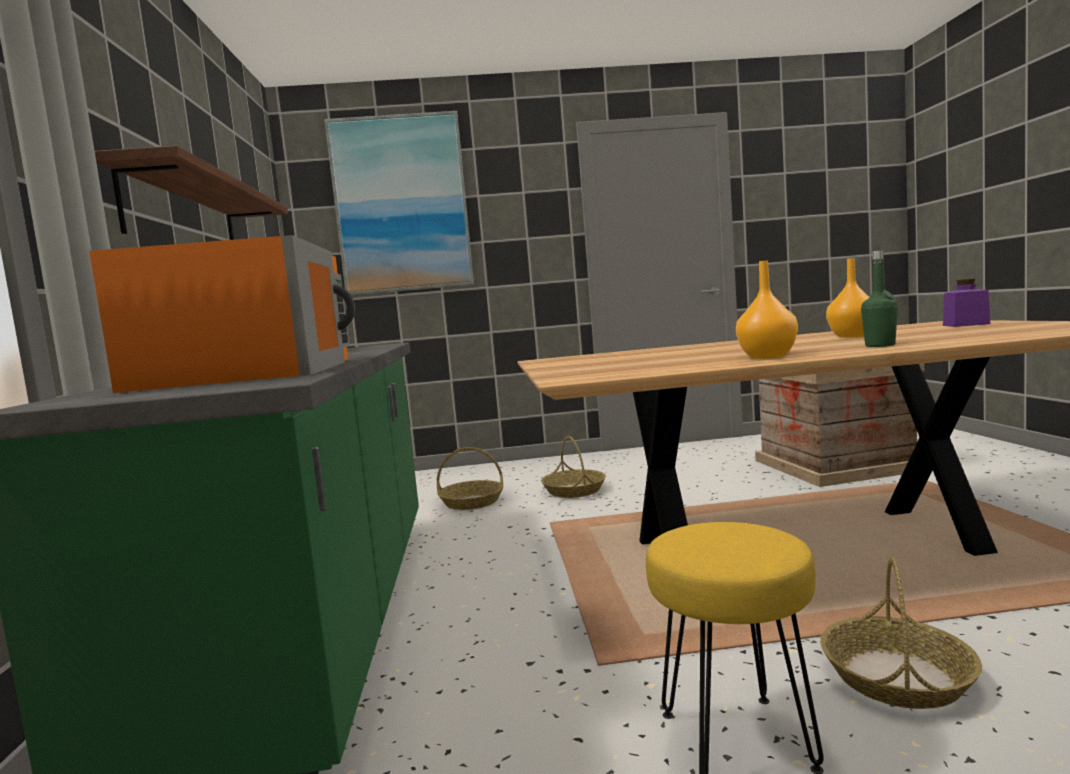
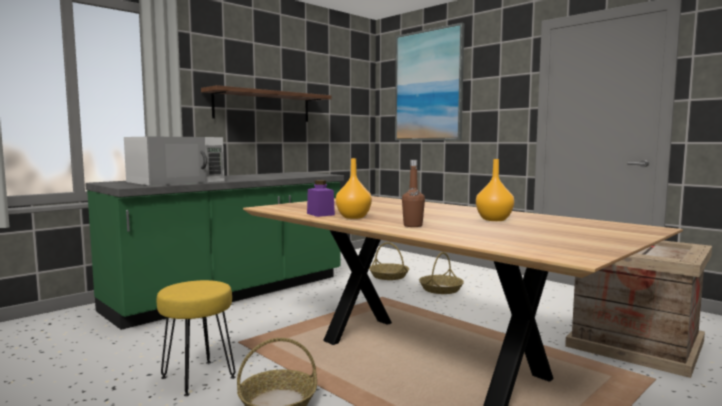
camera: 50 degrees right, 0 degrees up
(253, 373) = (177, 181): orange microwave -> white microwave
(880, 345) = (413, 226): green bottle -> brown bottle
(966, 325) = (600, 231): purple jar -> purple jar (320, 214)

